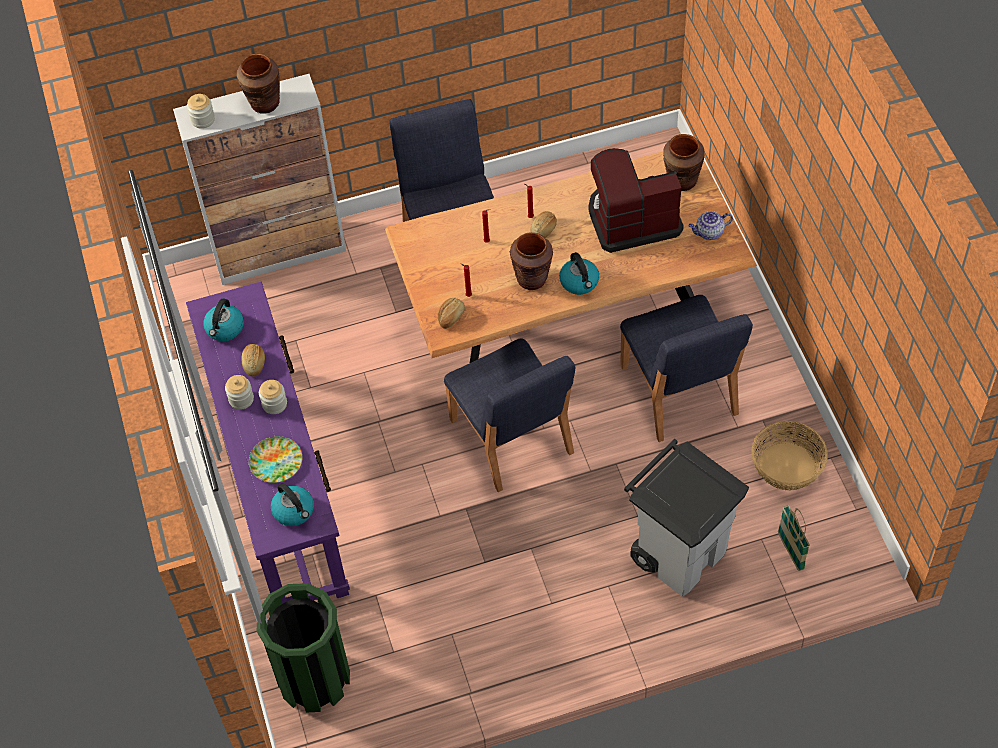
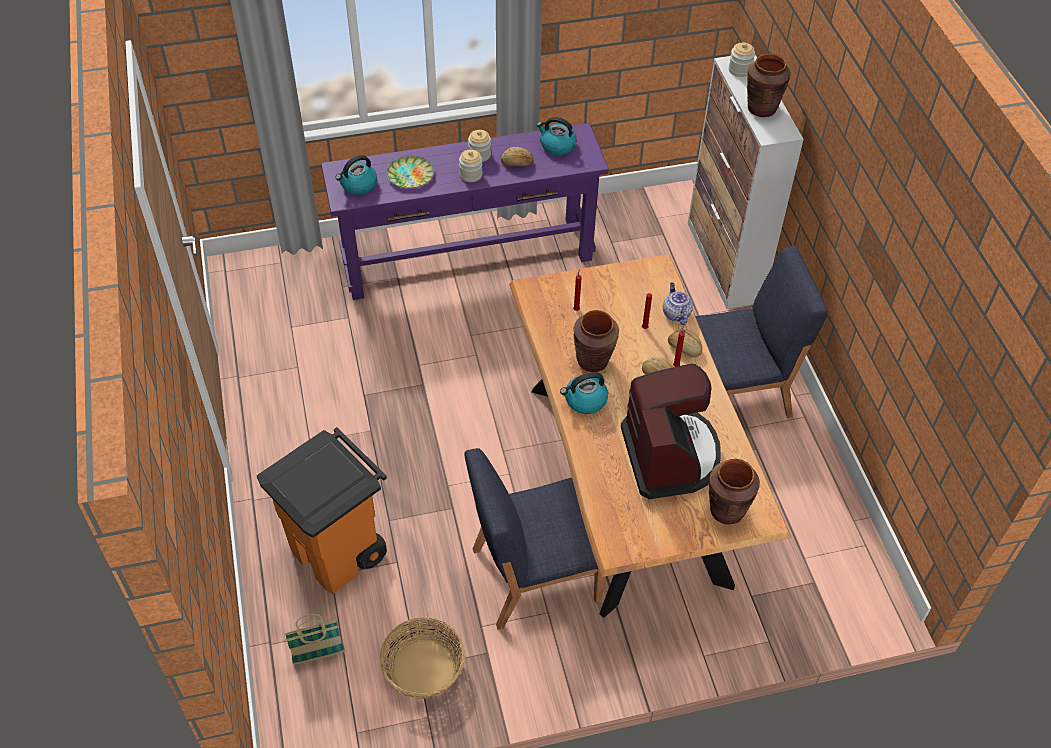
camera: 90 degrees right, 5 degrees down
(314, 678) = (281, 276): green trash can -> none
(451, 317) = (551, 295): bread -> bread (684, 348)
(511, 437) = (495, 424): blue chair -> none
(680, 553) = (338, 552): grey trash can -> orange trash can
(709, 233) = (646, 528): teapot -> teapot (675, 313)

